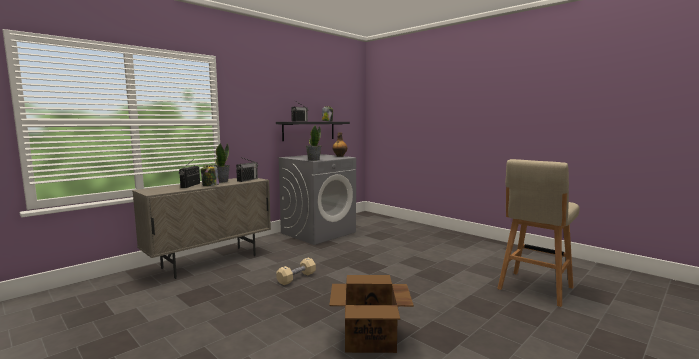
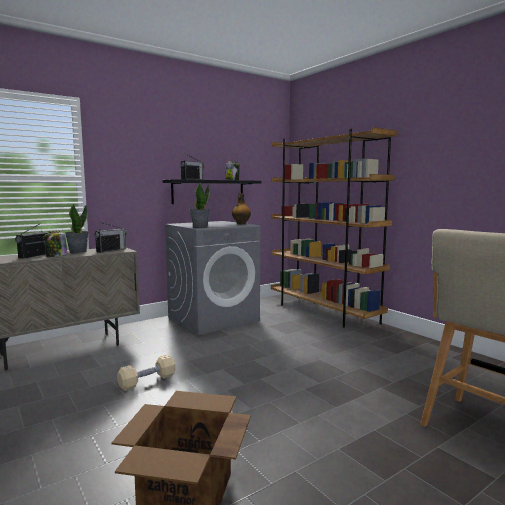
camera: 10 degrees right, 0 degrees up
(400, 223) = (323, 312): none -> brown bookcase

